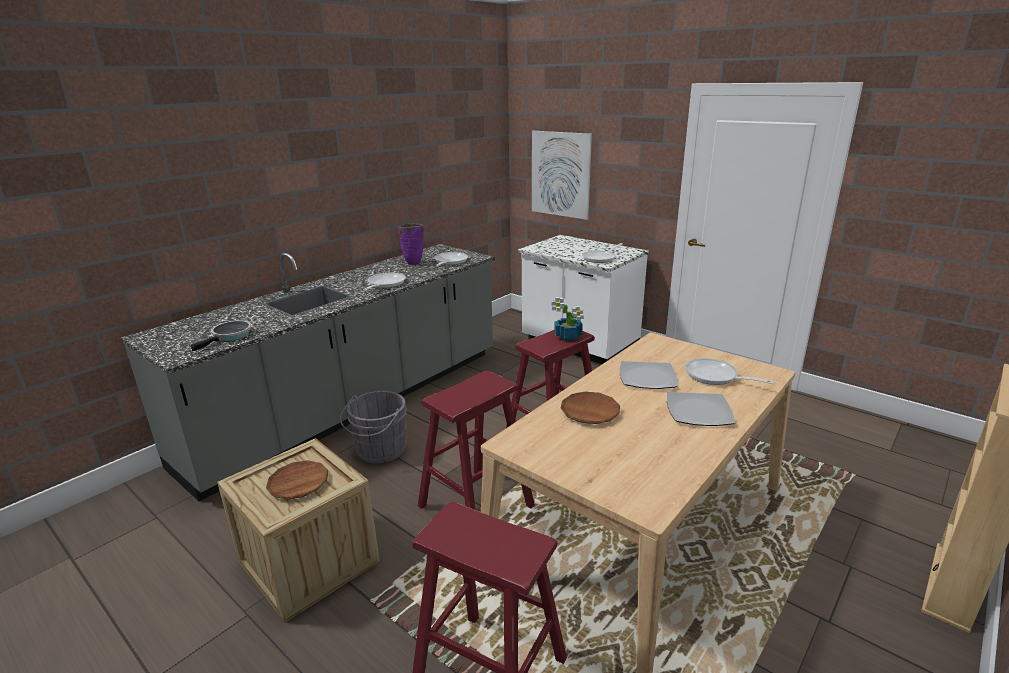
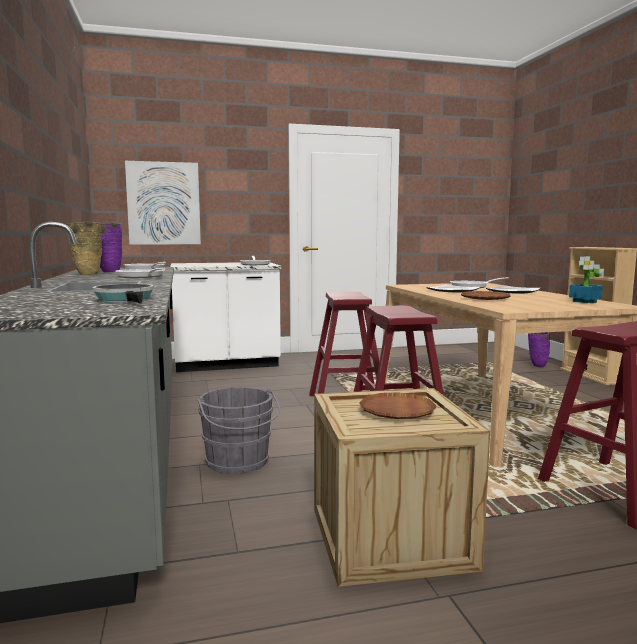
camera: 55 degrees left, 15 degrees down
(382, 268) = (88, 275): none -> beige vase
(568, 336) = (349, 293): potted plant -> potted plant (585, 301)
(916, 518) = (537, 365): none -> purple vase

